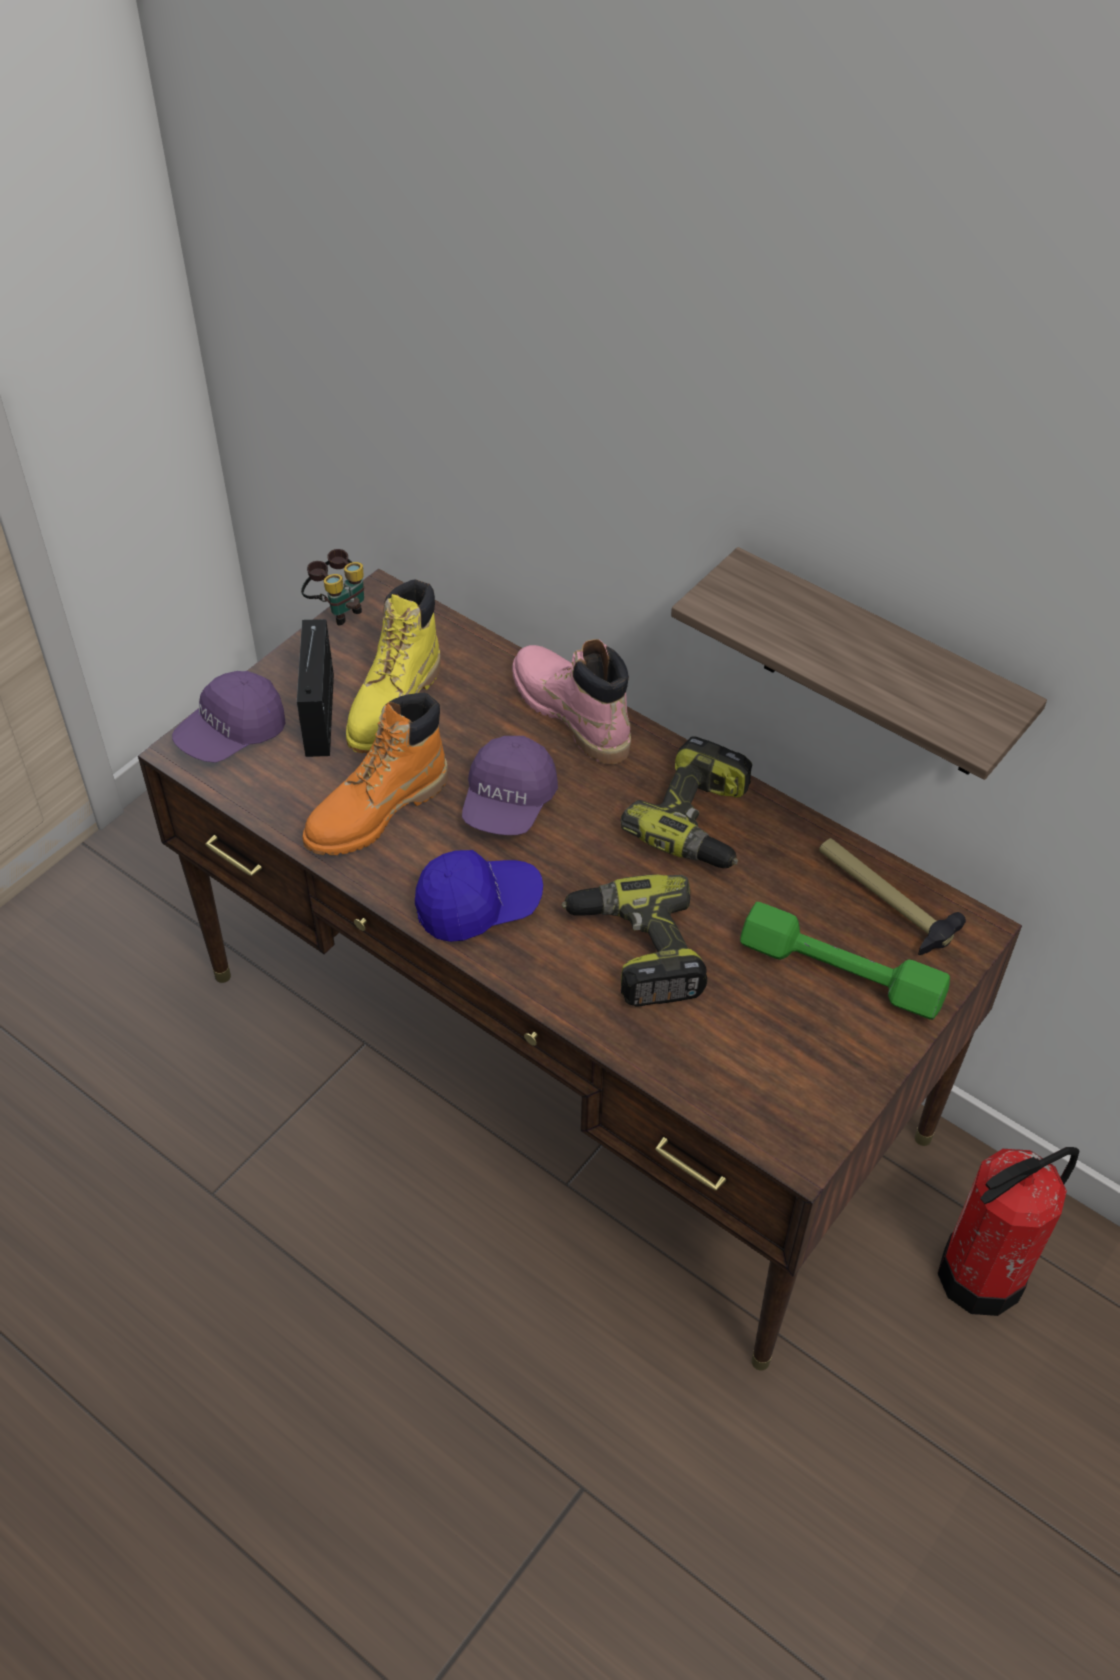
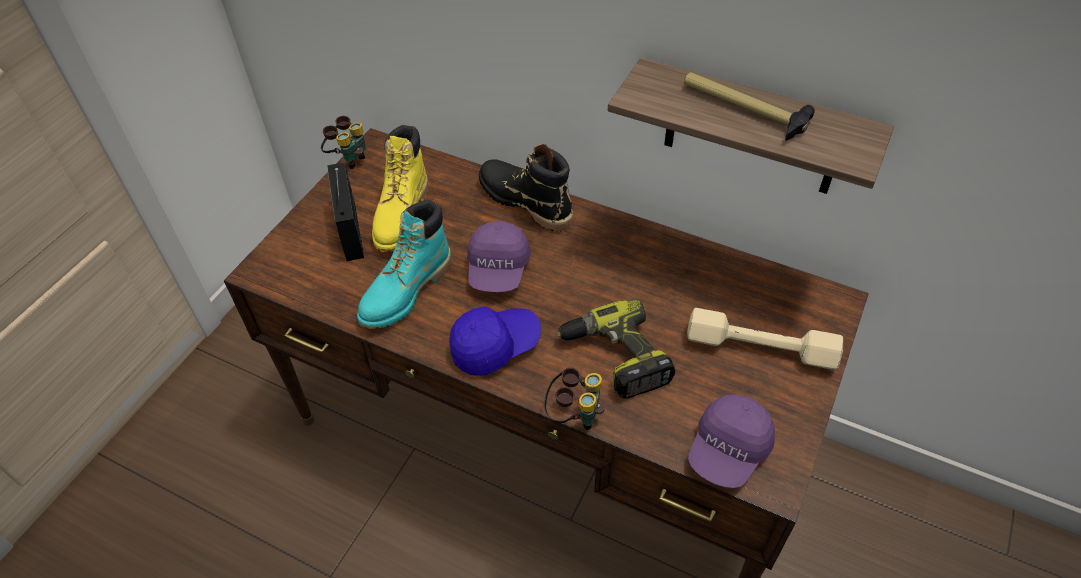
camera: 10 degrees left, 0 degrees up
(232, 734) = (290, 254): purple cap -> purple cap (728, 450)
(376, 812) = (406, 291): orange boot -> turquoise boot
(560, 1014) = (574, 414): none -> binoculars
(571, 714) = (525, 202): pink boot -> black boot
(700, 821) = (633, 259): power drill -> none
(840, 973) = (760, 348): green dumbbell -> beige dumbbell
(883, 899) = (772, 291): hammer -> hammer (743, 109)
(982, 1276) = (853, 527): fire extinguisher -> none

